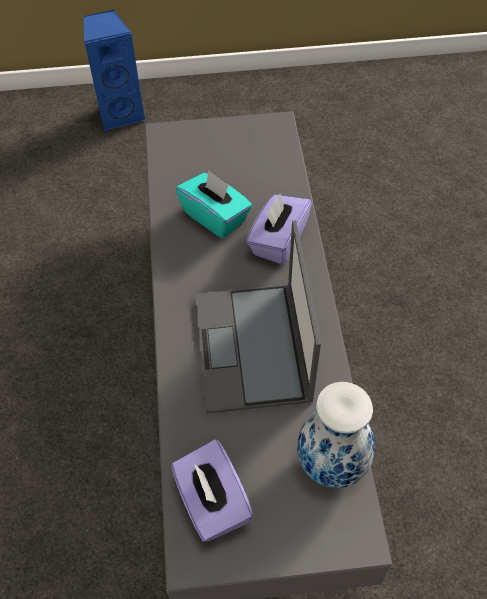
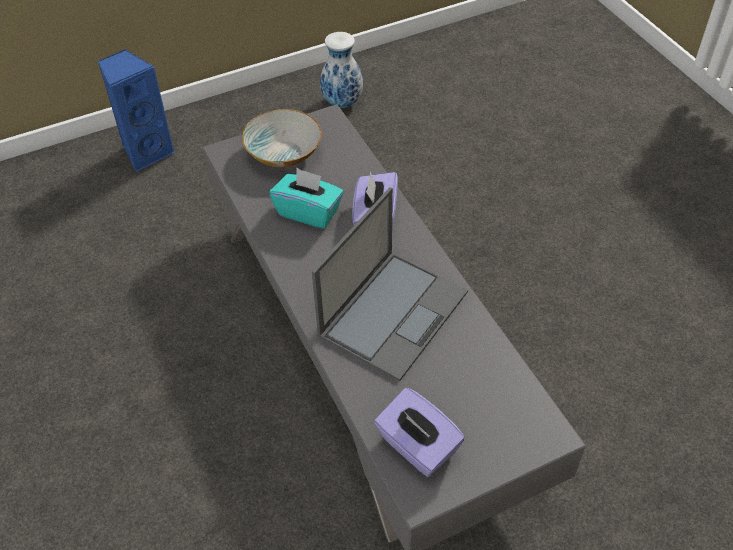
camera: 20 degrees left, 5 degrees down
(217, 149) = (283, 153): none -> bowl
(252, 348) = (394, 312): laptop -> laptop turned 120 degrees counterclockwise
(330, 464) = (502, 385): vase -> vase (341, 103)

